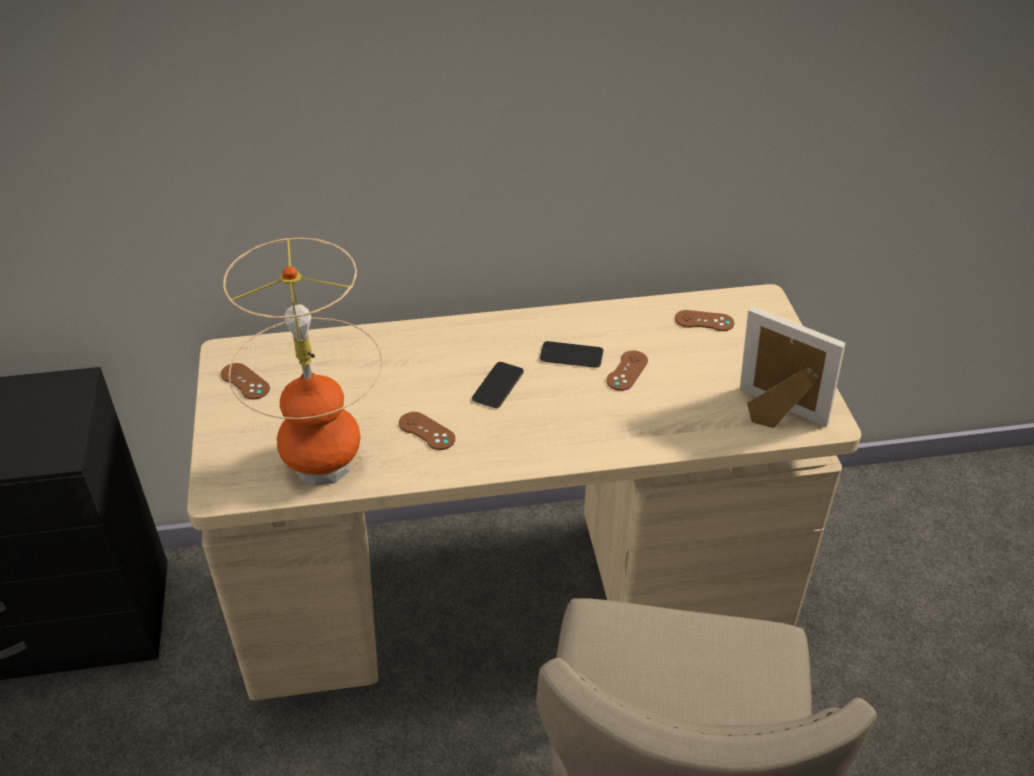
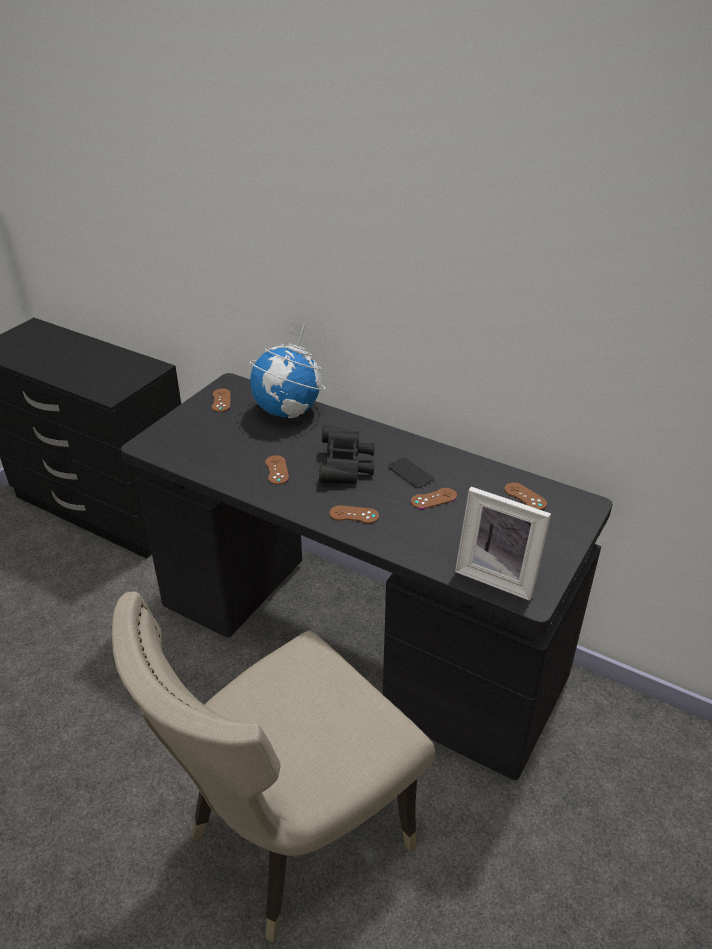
camera: 40 degrees right, 5 degrees down
(324, 465) = (206, 459): table lamp -> none
(348, 352) = (288, 411): none -> globe
(498, 386) = (345, 467): phone -> black binoculars
(516, 594) = (356, 642): beige desk -> black desk
(573, 434) = (354, 515): none -> brown game controller
(775, 416) = (498, 575): picture frame -> picture frame turned 135 degrees clockwise

